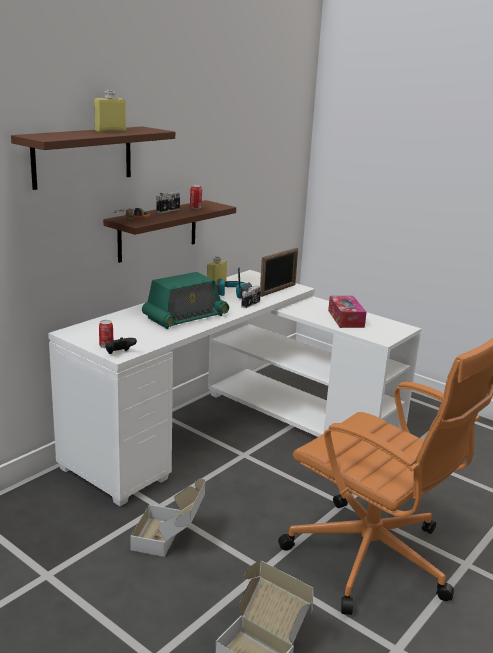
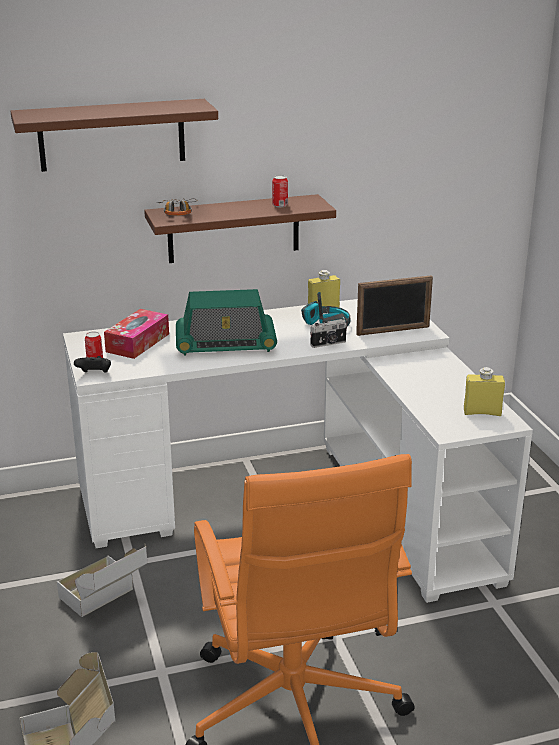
camera: 35 degrees right, 5 degrees up
(110, 131) = (135, 107): yellow bottle -> yellow bottle (482, 412)
(169, 211) = (238, 206): camera -> none
(345, 318) = (441, 390): tissue box -> tissue box (138, 343)

